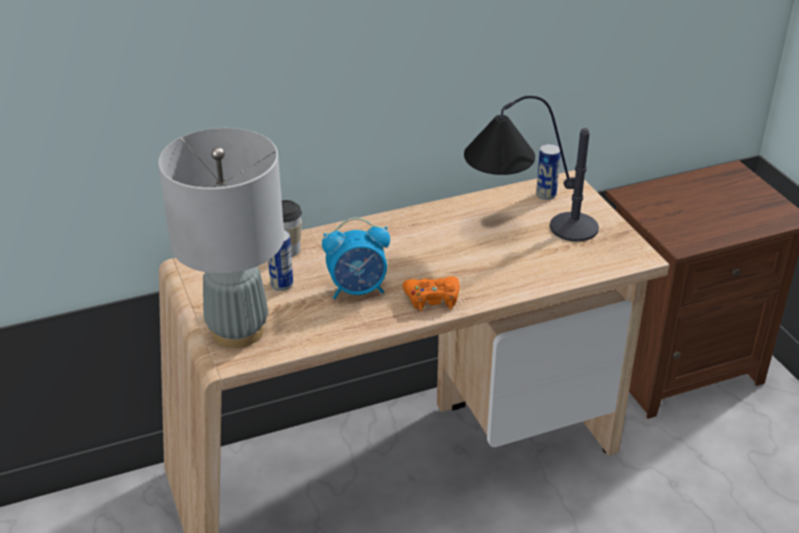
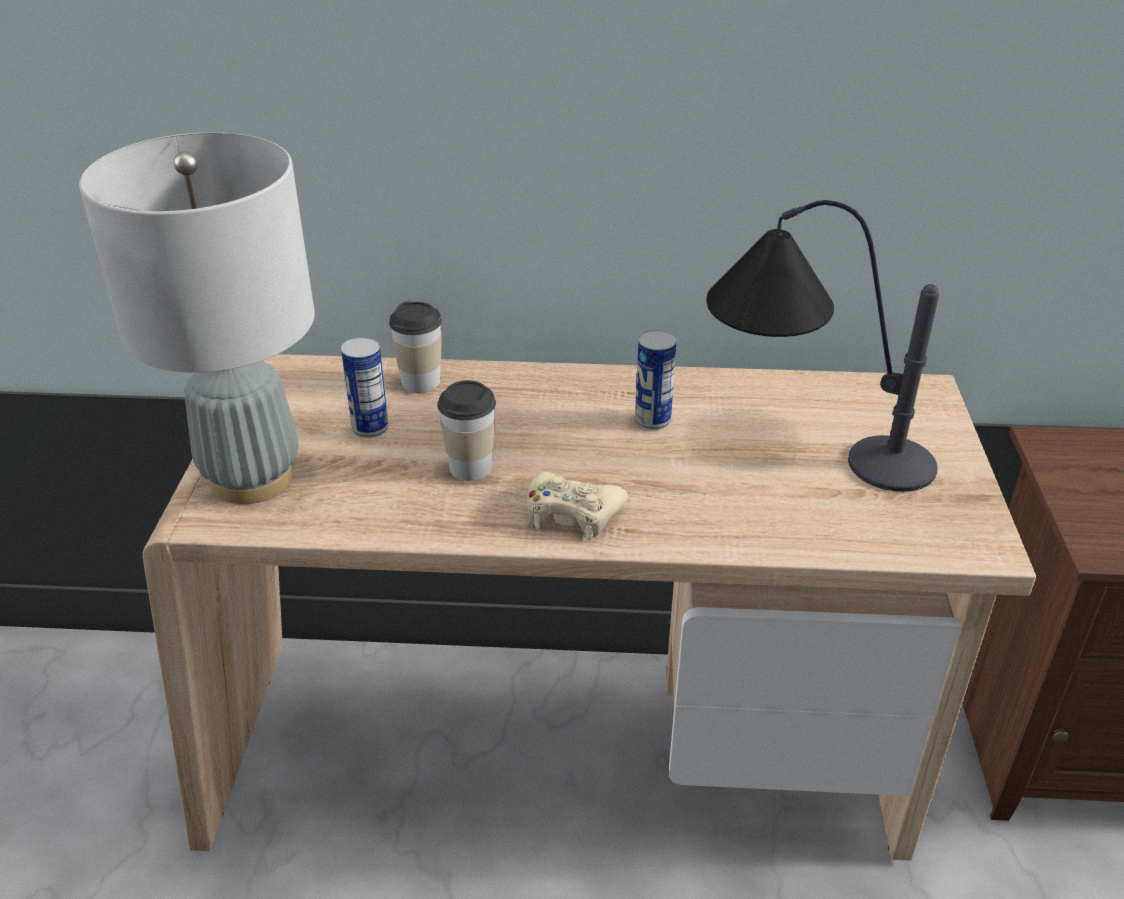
camera: 25 degrees right, 0 degrees up
(358, 290) = (470, 467): alarm clock -> cup
(432, 298) = (572, 514): orange game controller -> beige game controller
(546, 195) = (876, 401): can -> can (652, 420)

